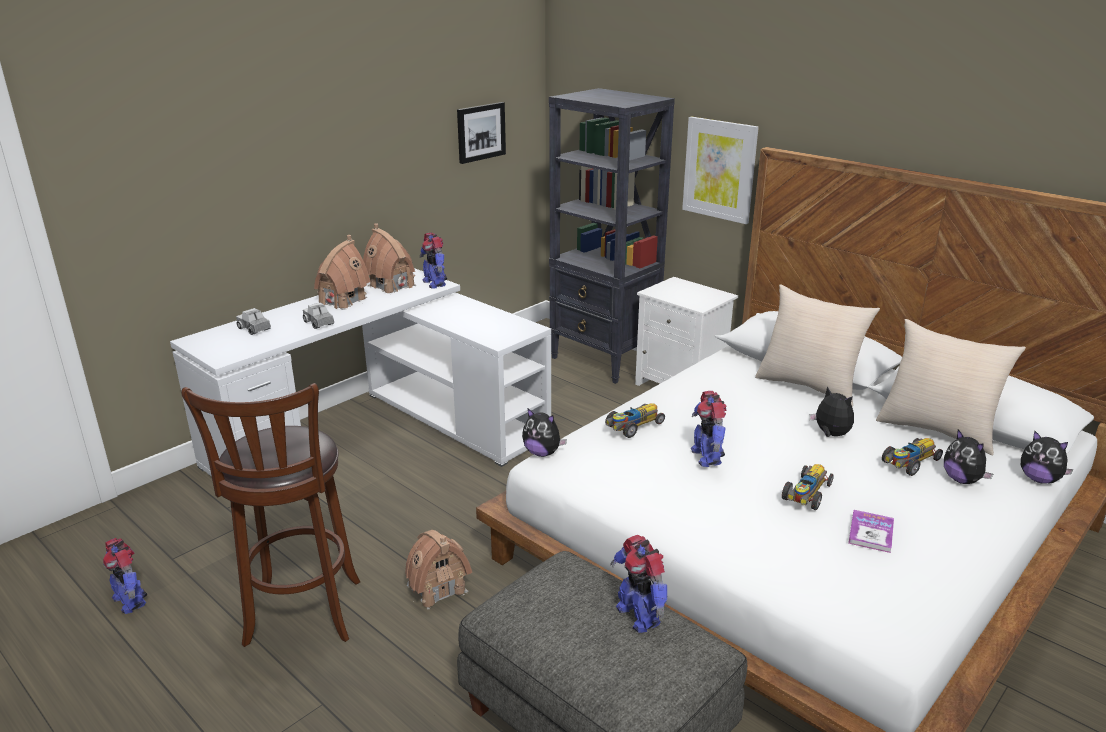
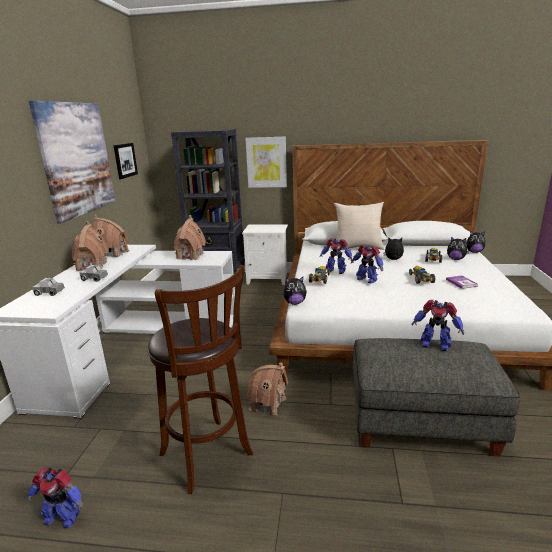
camera: 35 degrees left, 5 degrees down
(370, 136) = (77, 159): none -> picture
(434, 283) = (139, 247): toy robot -> toy robot (335, 271)
(484, 319) = (190, 256): none -> toy house
(937, 430) = (422, 248): beige pillow -> none

